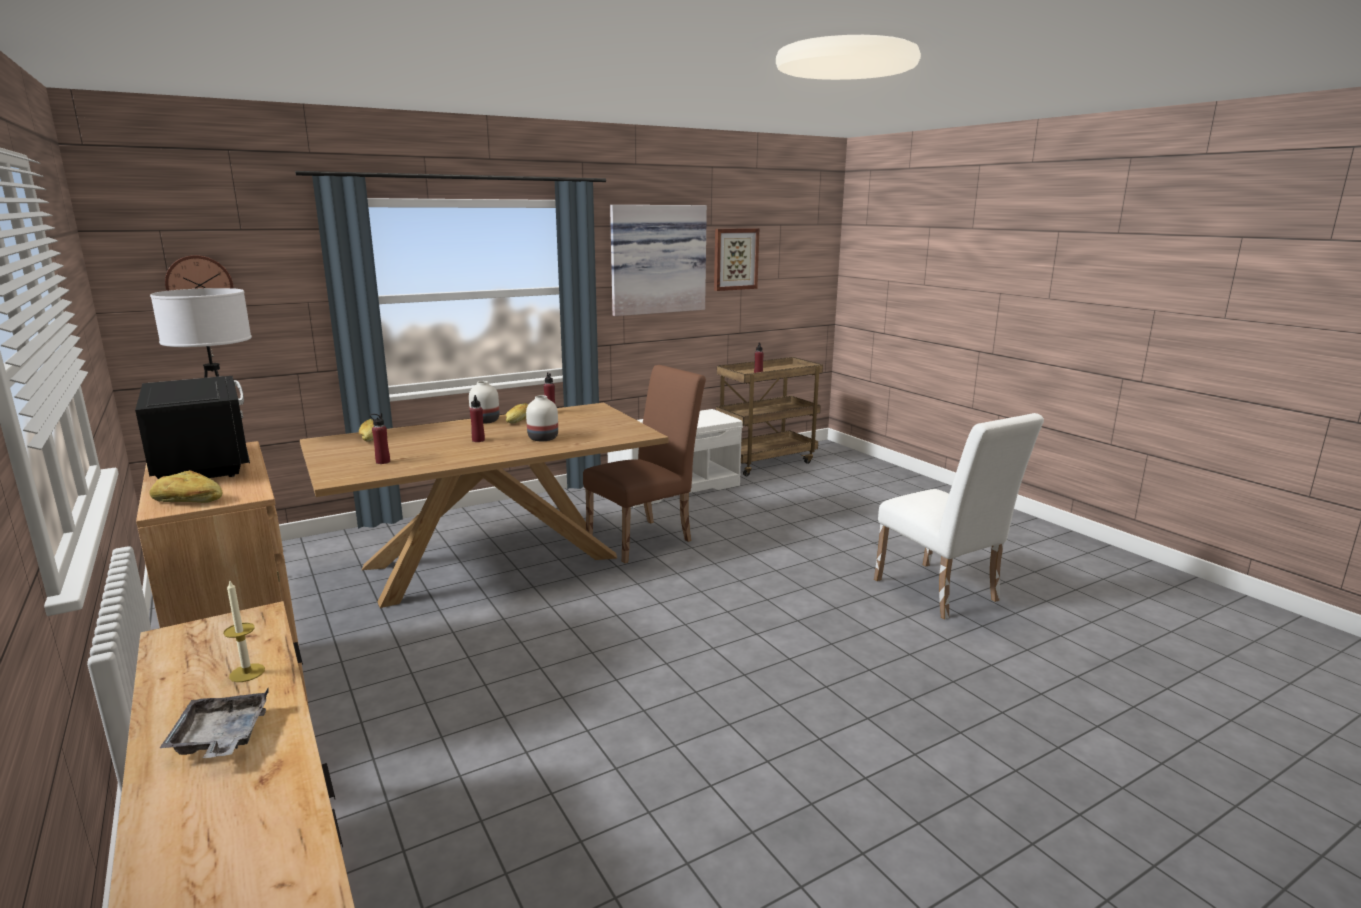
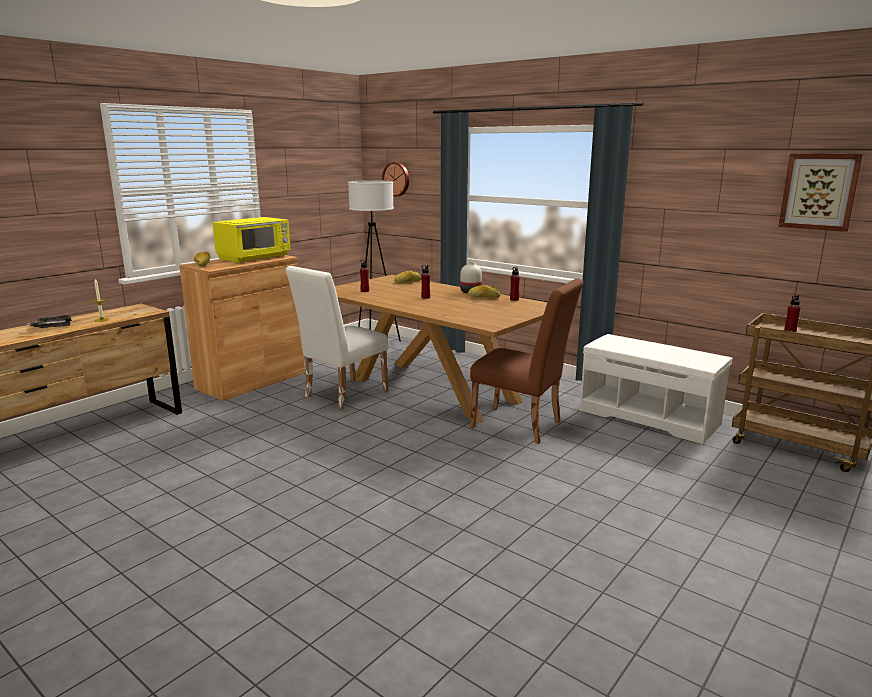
camera: 70 degrees right, 0 degrees up
(204, 464) = (255, 258): black microwave -> yellow microwave
(543, 438) = (446, 307): white vase -> none
(656, 259) = (705, 184): picture -> none
(941, 594) = (549, 596): white chair -> white chair (341, 395)

